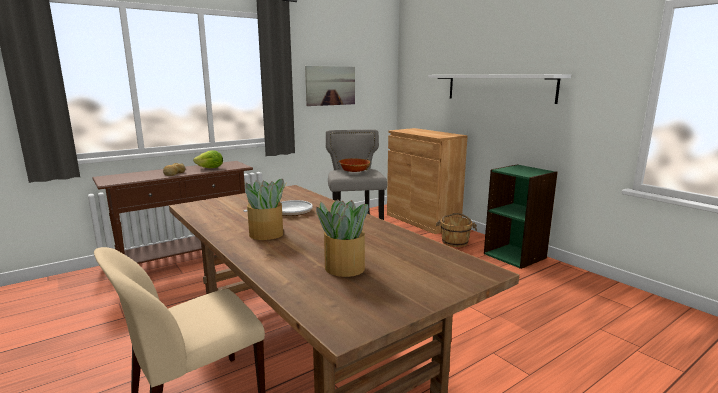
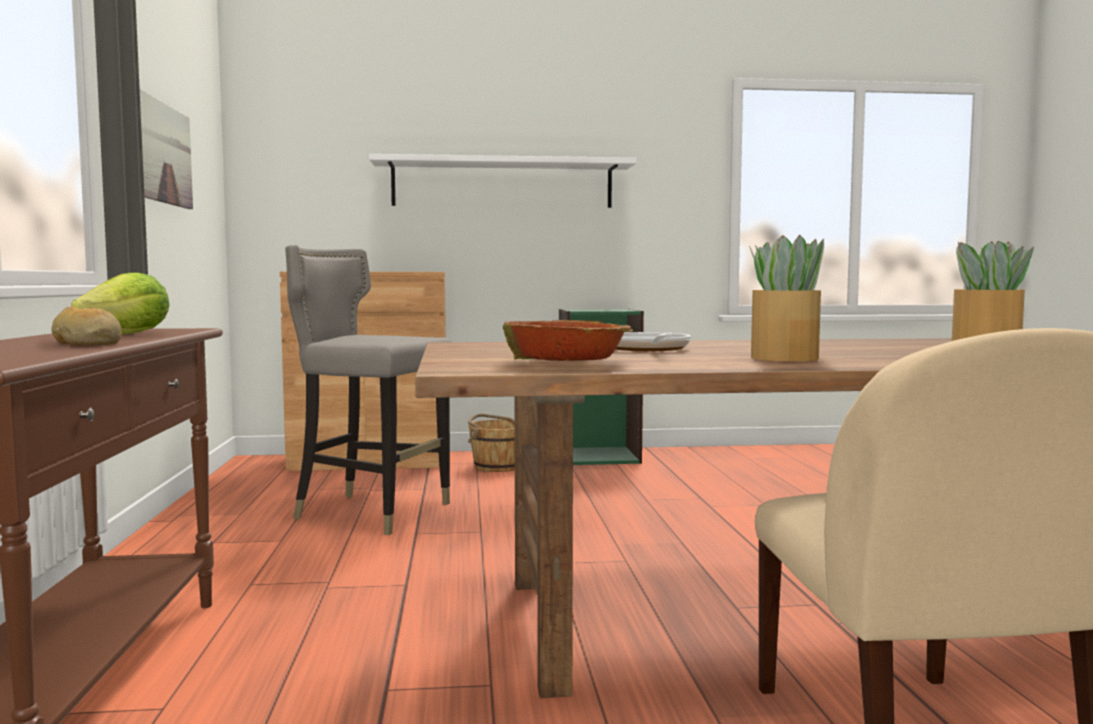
camera: 60 degrees left, 10 degrees down
(354, 171) = (376, 335): bowl -> bowl (567, 363)

